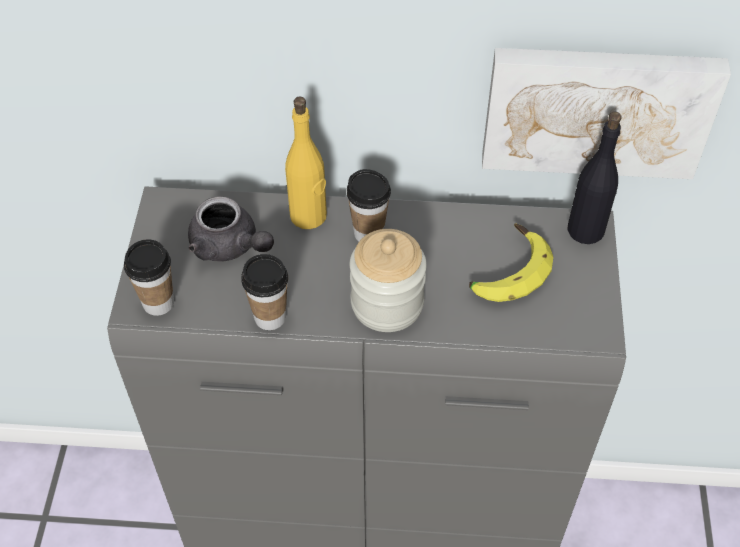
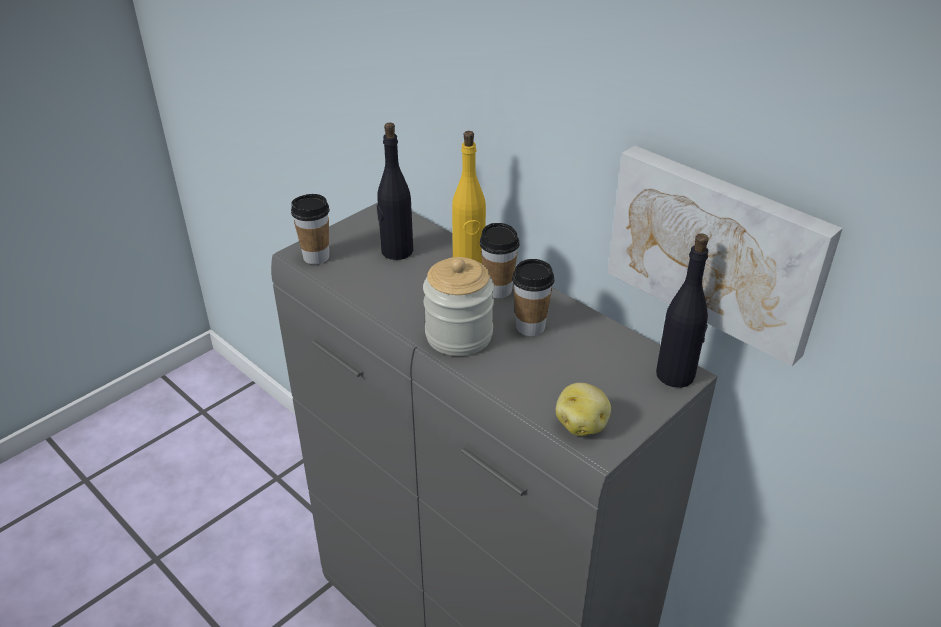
camera: 40 degrees right, 15 degrees down
(230, 246) = (396, 251): grey teapot -> black bottle
(270, 317) = (371, 300): cup -> cup (530, 327)
(506, 270) = (574, 364): banana -> none
(567, 325) = (582, 425): none -> potato

